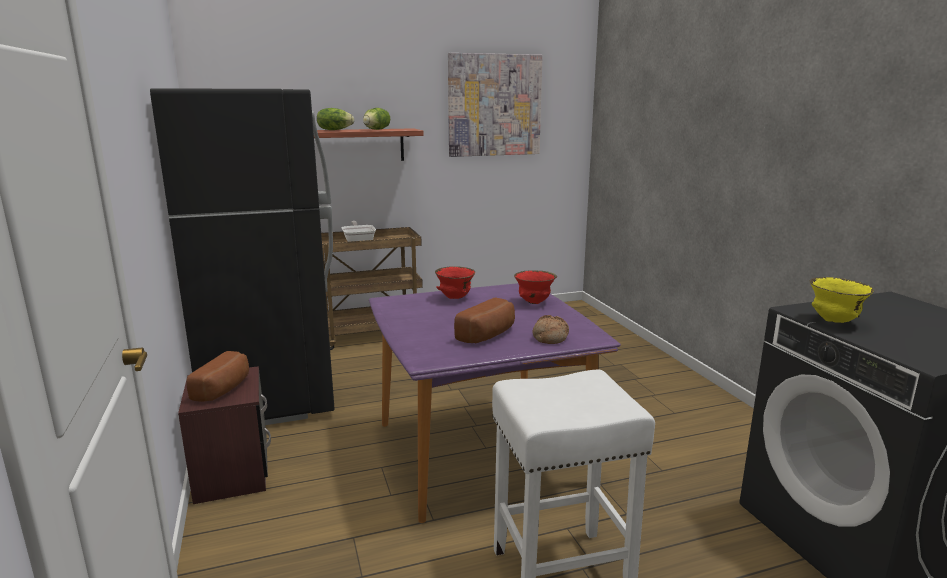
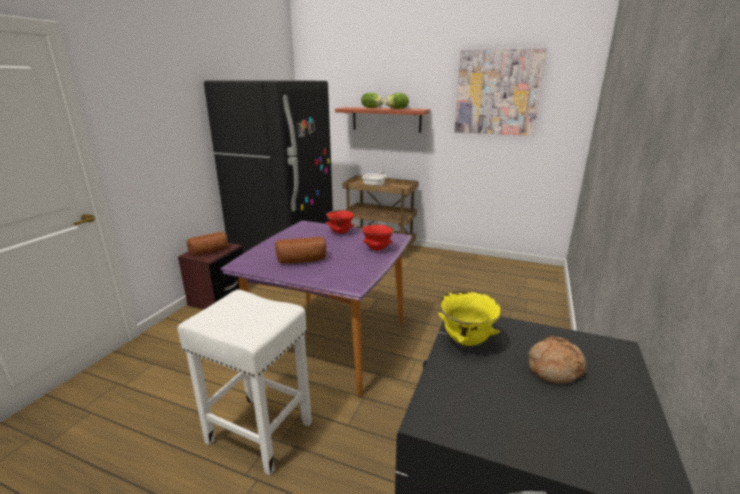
camera: 40 degrees right, 5 degrees up
(549, 337) = (328, 275): bread -> bread (554, 368)

